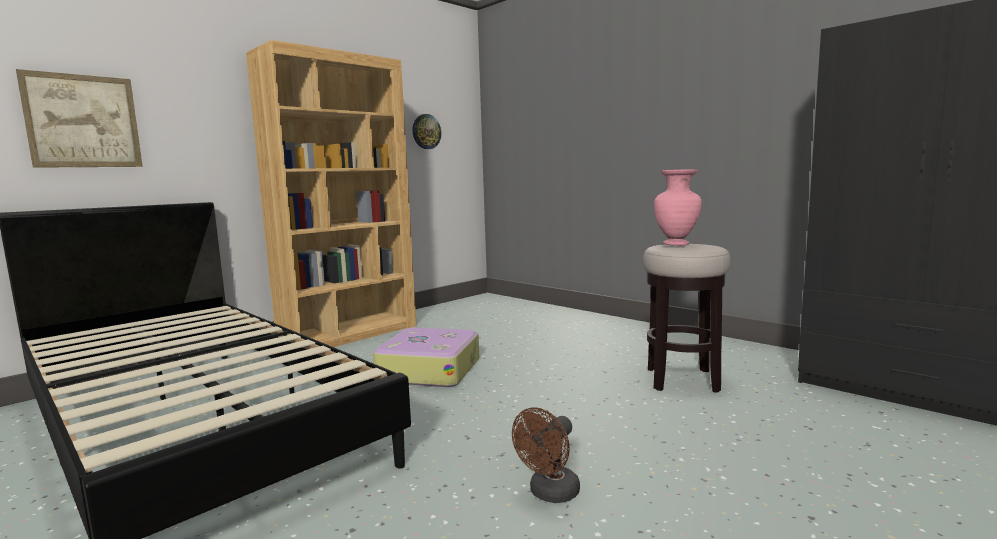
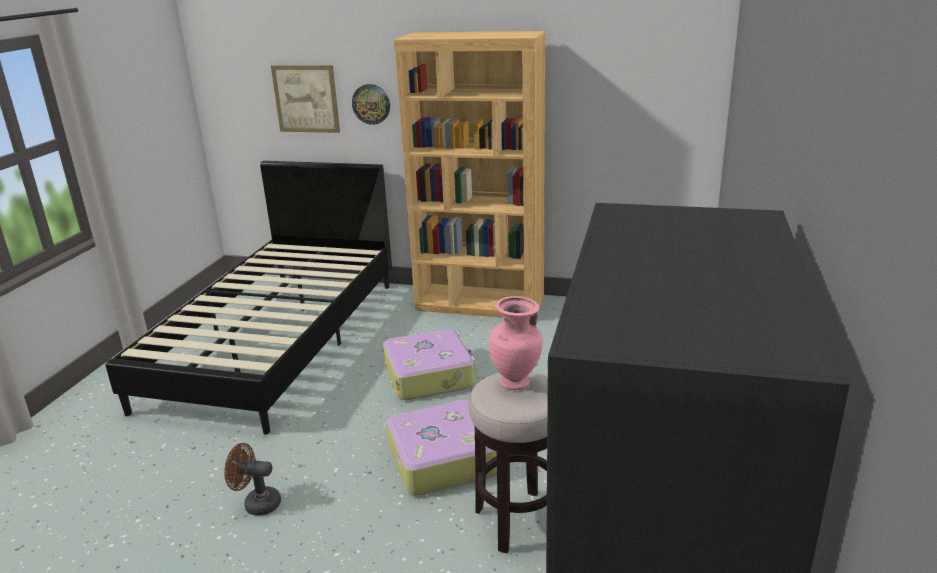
camera: 60 degrees right, 15 degrees up
(426, 131) = (626, 97): wall clock -> wall clock (371, 104)
(570, 389) = (441, 459): none -> suitcase

